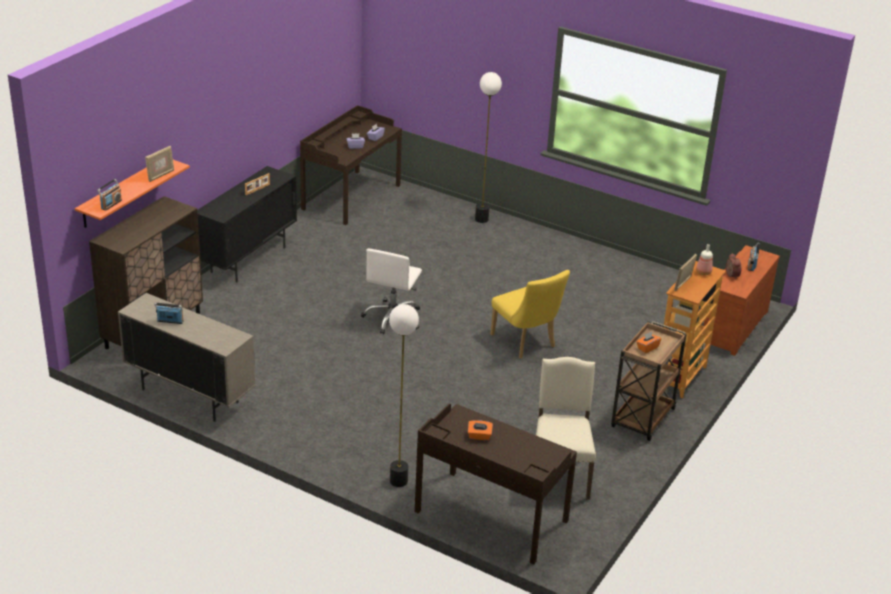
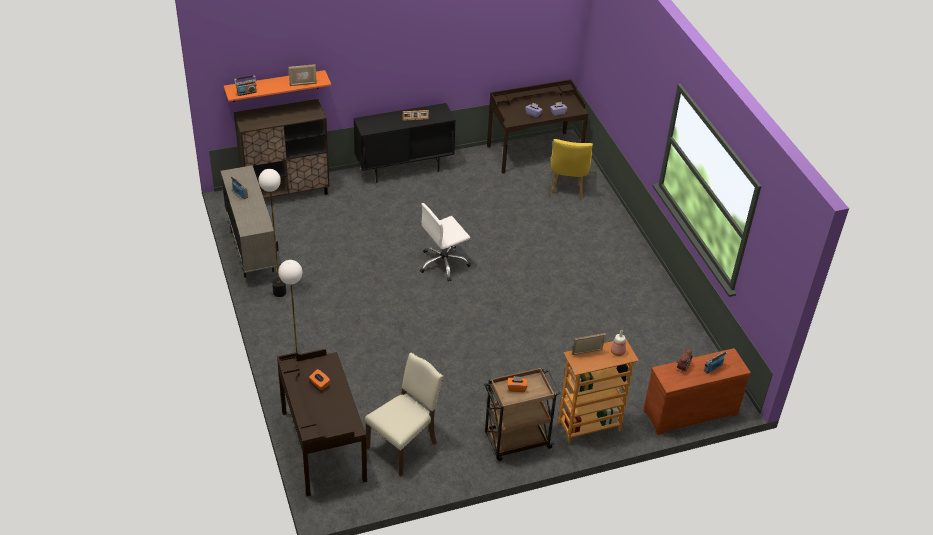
camera: 40 degrees right, 10 degrees up
(481, 219) = (608, 216): floor lamp -> floor lamp (279, 292)
(526, 343) = (510, 334): yellow chair -> yellow chair (567, 187)

